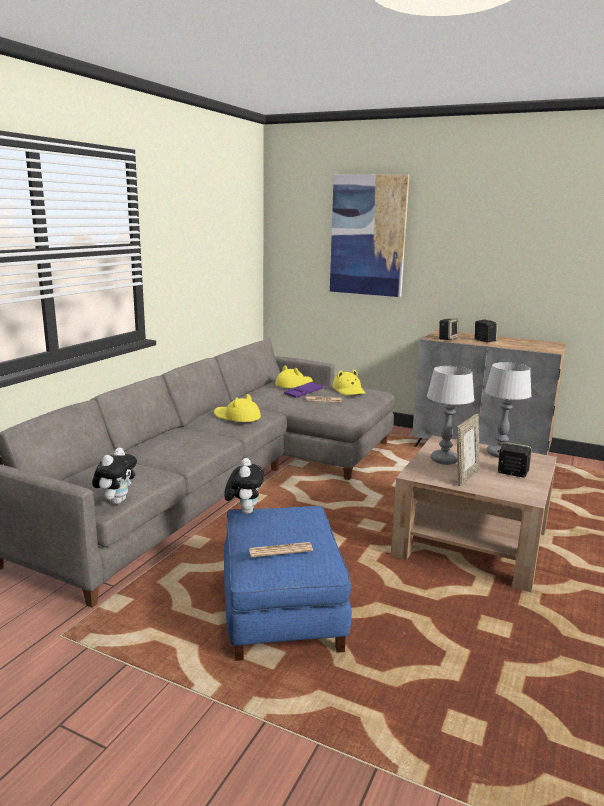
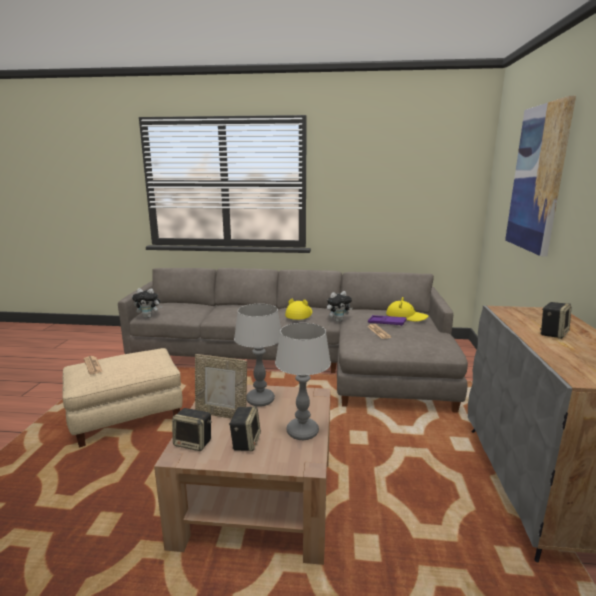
camera: 70 degrees right, 0 degrees up
(244, 511) = (156, 349): plush toy -> plush toy (338, 320)
(280, 611) = (128, 415): blue ottoman -> beige ottoman
(349, 390) = (421, 337): yellow hat -> none
(447, 339) = (515, 315): speaker -> speaker (194, 443)

